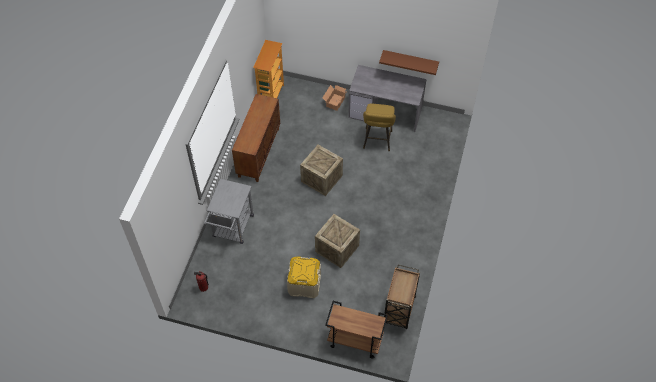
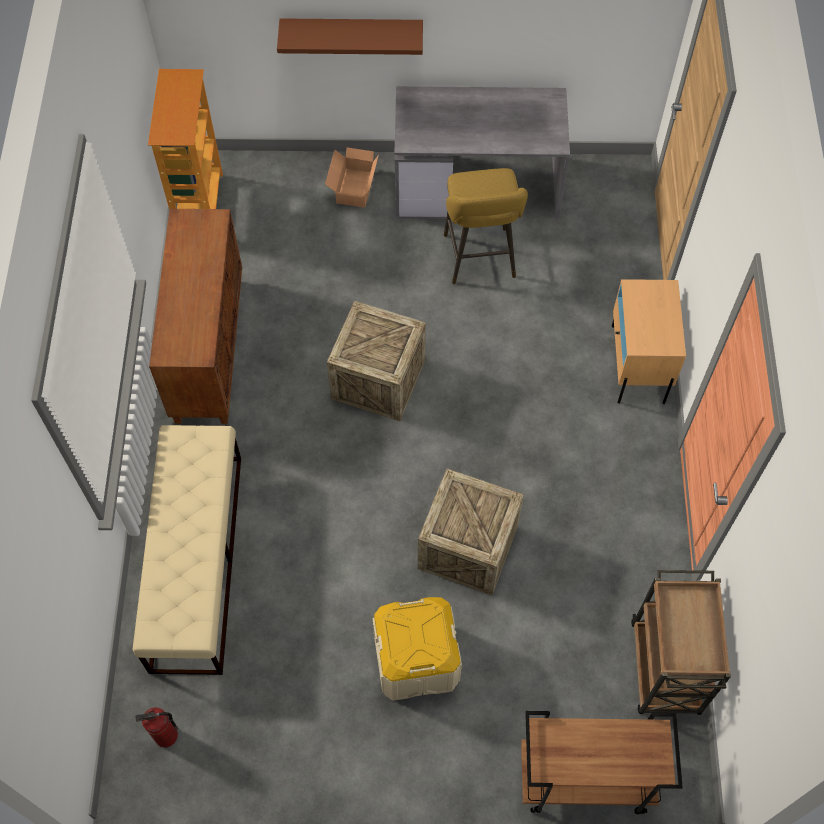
camera: 15 degrees left, 5 degrees up
(232, 229) = (197, 560): grey cart -> beige bench
(410, 60) = (525, 49): brown shelf -> brown shelf (351, 32)
(428, 195) = (637, 364): none -> beige nightstand

